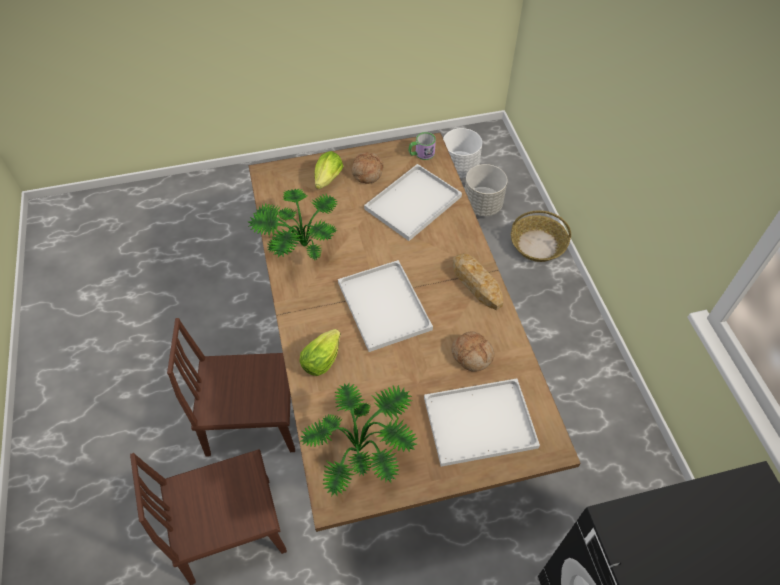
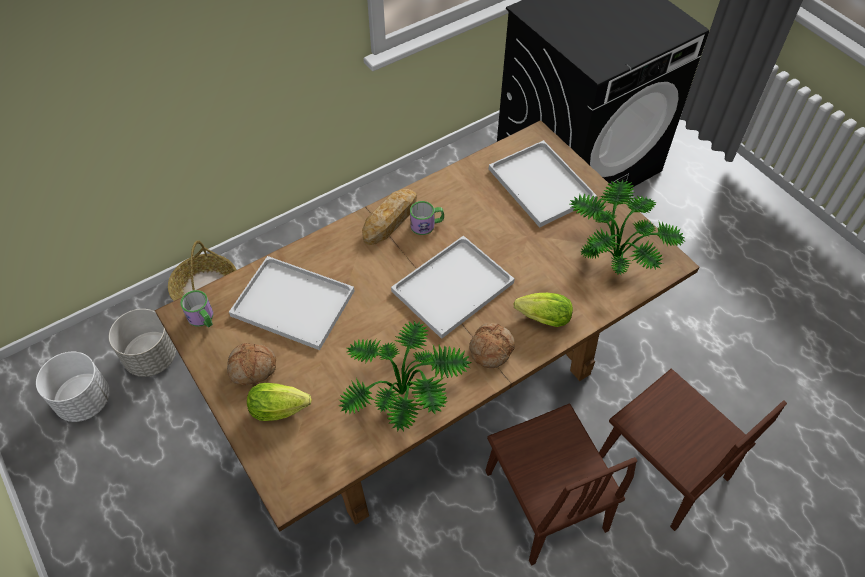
camera: 110 degrees left, 0 degrees up
(460, 308) = (427, 225): none -> mug
(472, 354) = (476, 204): bread -> bread (490, 348)

